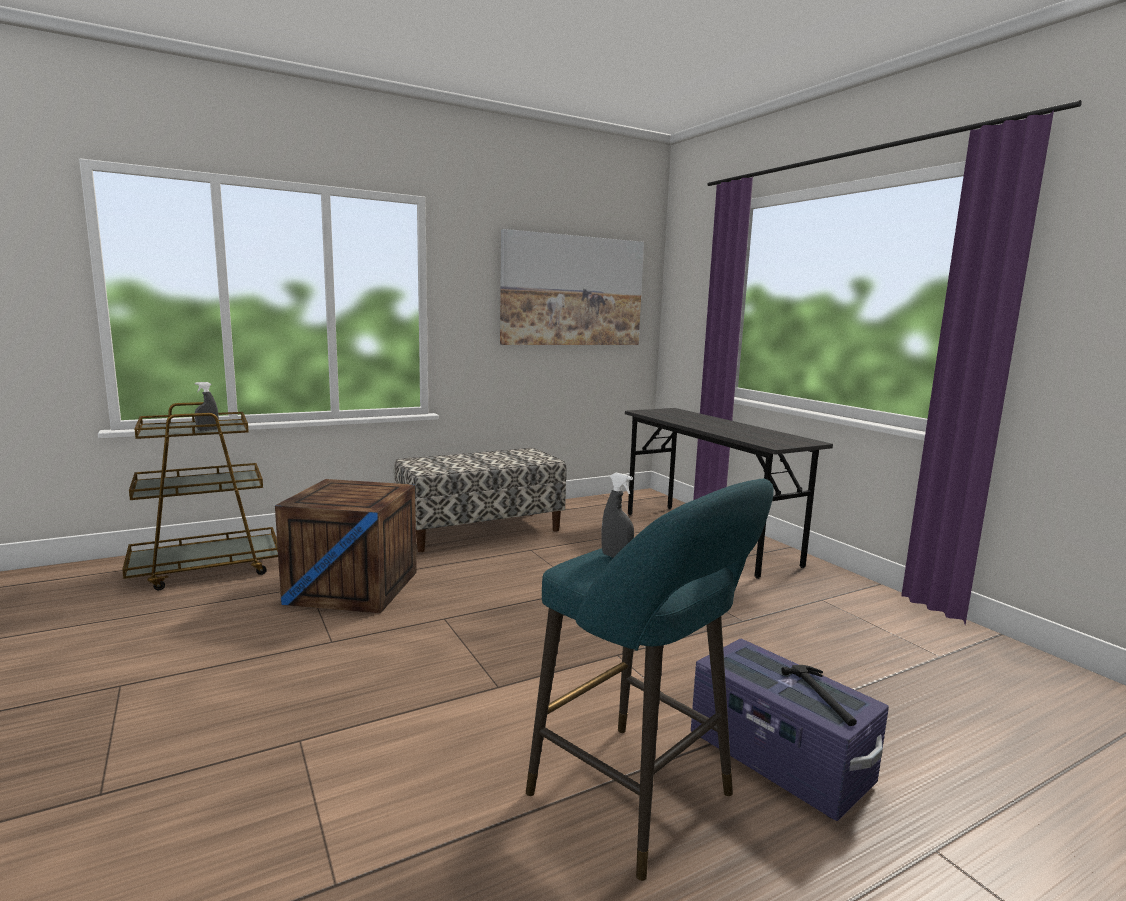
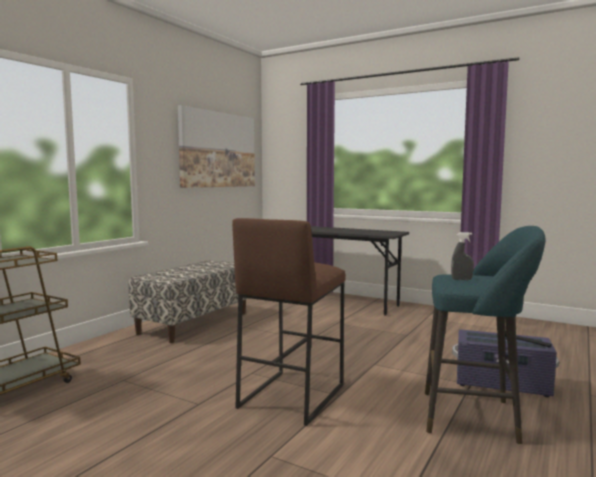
camera: 30 degrees left, 5 degrees down
(208, 430) = (19, 263): grey spray bottle -> none
(353, 587) = (159, 372): crate -> none
(440, 666) = (291, 396): none -> brown stool

